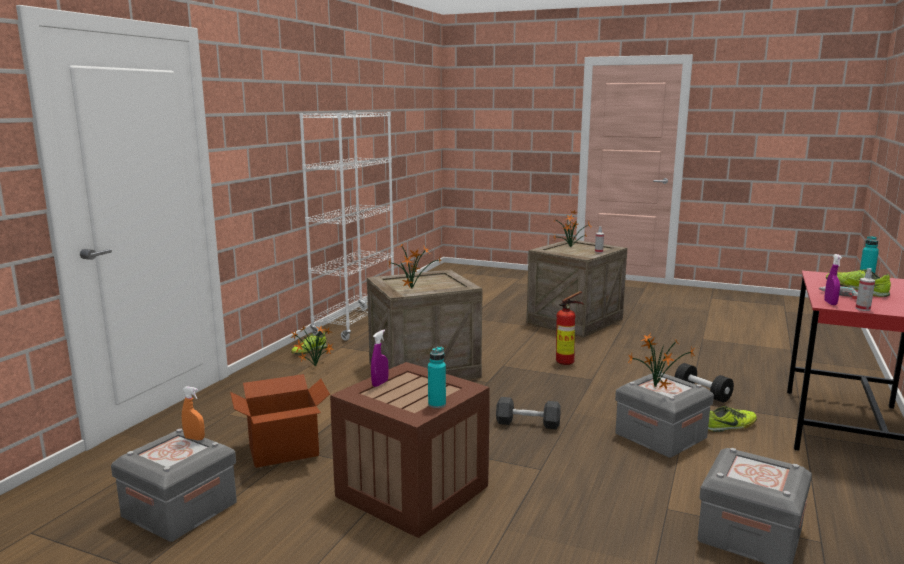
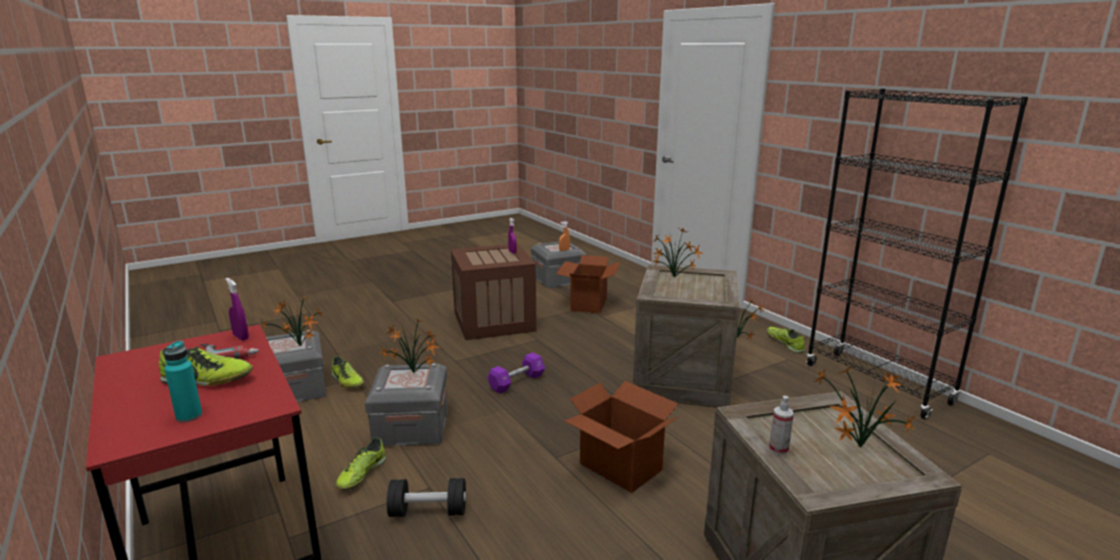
camera: 125 degrees right, 5 degrees up
(355, 324) = (877, 384): white bookcase -> black bookcase
(437, 404) = (464, 256): turquoise bottle -> none
(528, 423) = (516, 382): black dumbbell -> purple dumbbell
(568, 362) = (620, 467): fire extinguisher -> cardboard box
(678, 508) = (347, 382): none -> shoe
(742, 457) = (300, 347): none -> potted plant
(862, 309) = (203, 340): spray bottle -> none

